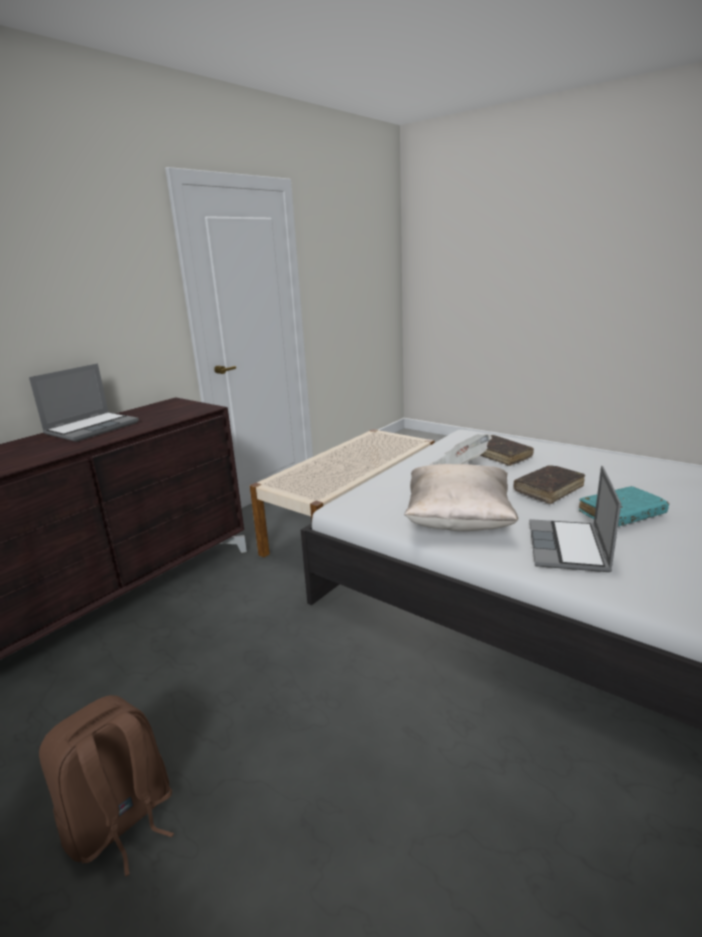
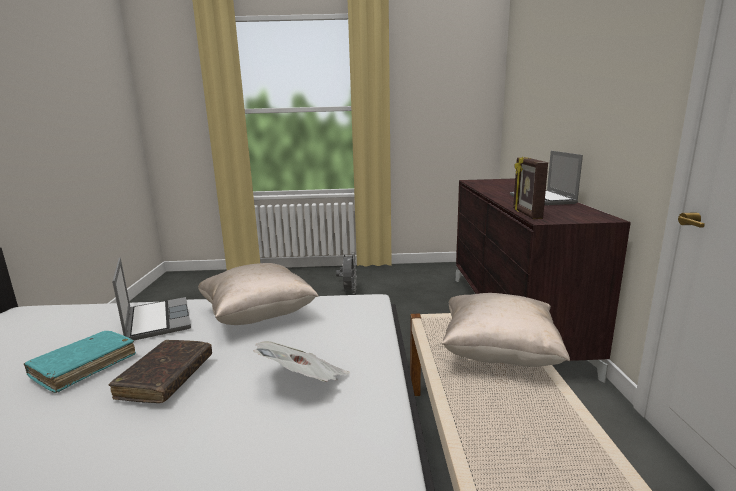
camera: 140 degrees right, 5 degrees down
(121, 822) = (349, 292): brown backpack -> grey fan
(186, 416) = (526, 214): none -> picture frame
(322, 467) = (498, 354): none -> beige pillow
(500, 455) = (254, 440): brown book -> none

